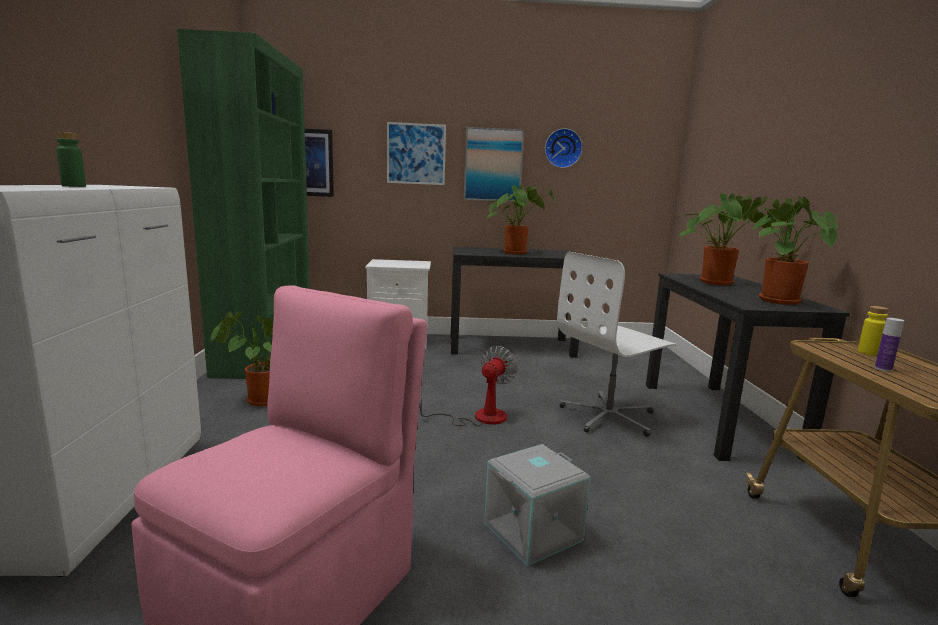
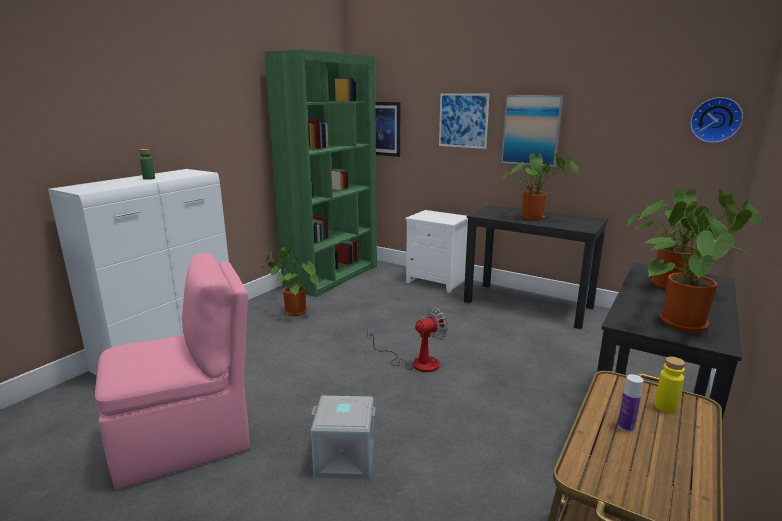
camera: 35 degrees right, 5 degrees up
(562, 148) = (604, 112): wall clock -> wall clock (716, 120)
(609, 416) = (530, 394): white office chair -> none

